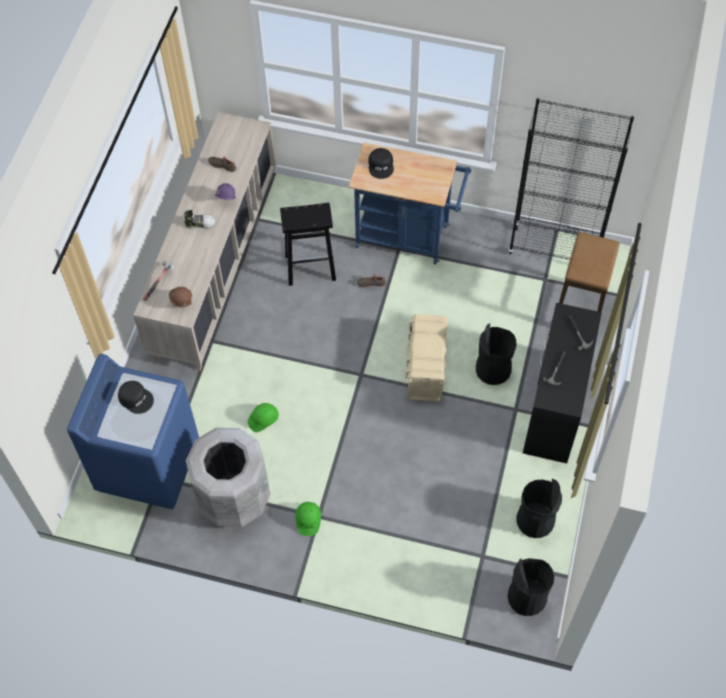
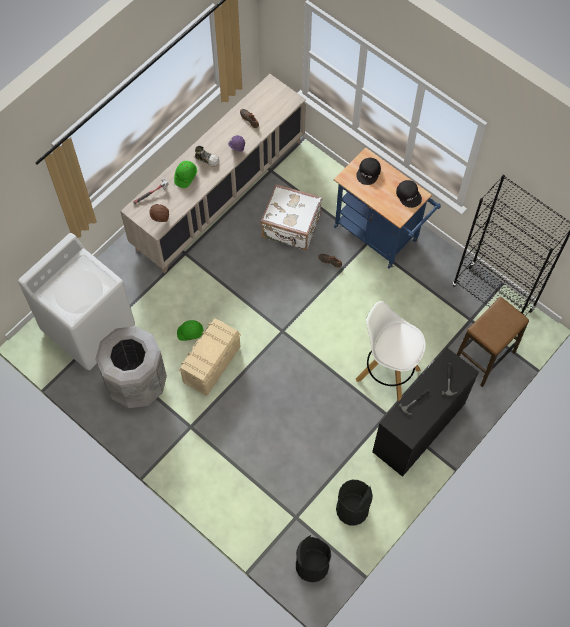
camera: 25 degrees right, 5 degrees up
(136, 398) = (82, 278): black cap -> black cap (409, 195)
(148, 464) = (89, 328): blue washing machine -> white washing machine
(308, 520) = (181, 426): green hard hat -> green hard hat (185, 176)
(311, 267) = (291, 228): black stool -> white suitcase
(426, 369) = (334, 350): beige storage box -> beige storage box (211, 365)
(493, 369) = (387, 374): black trash can -> white stool

